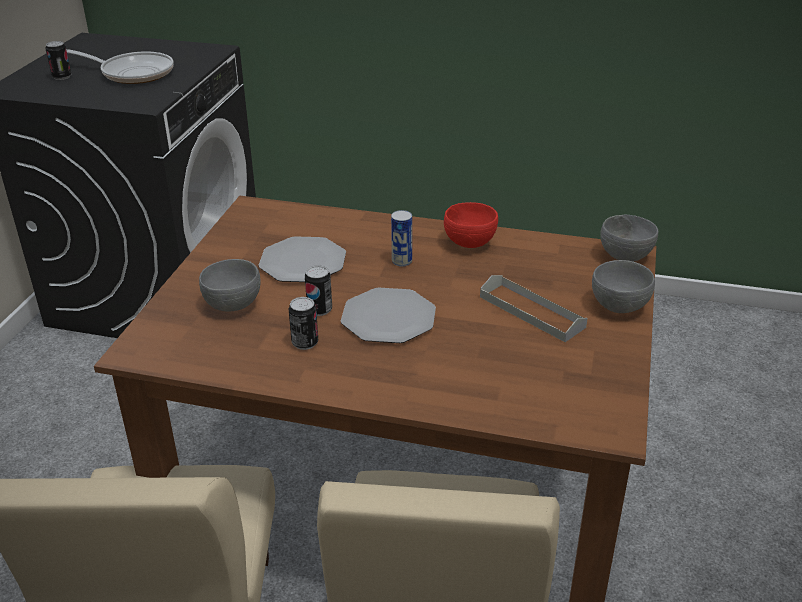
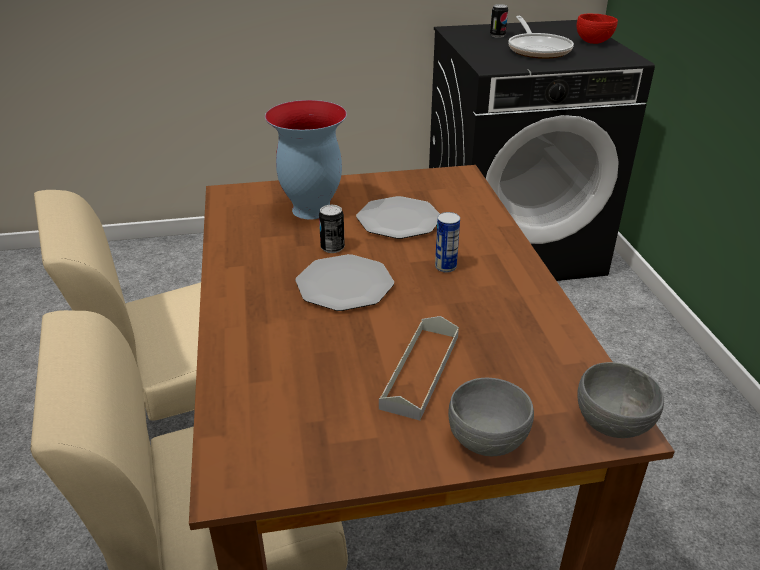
camera: 65 degrees right, 0 degrees up
(234, 305) = (311, 210): grey bowl -> vase
(305, 343) = (280, 255): can -> none
(469, 243) = (518, 297): red bowl -> red bowl (593, 42)

